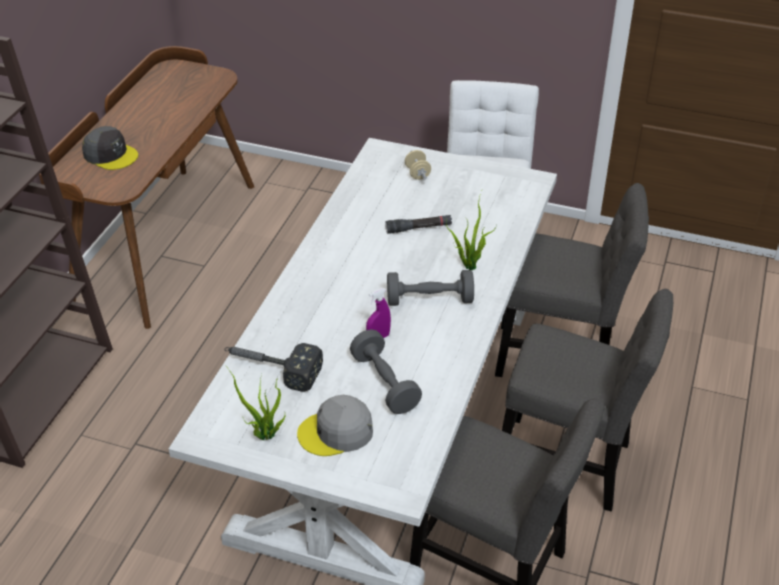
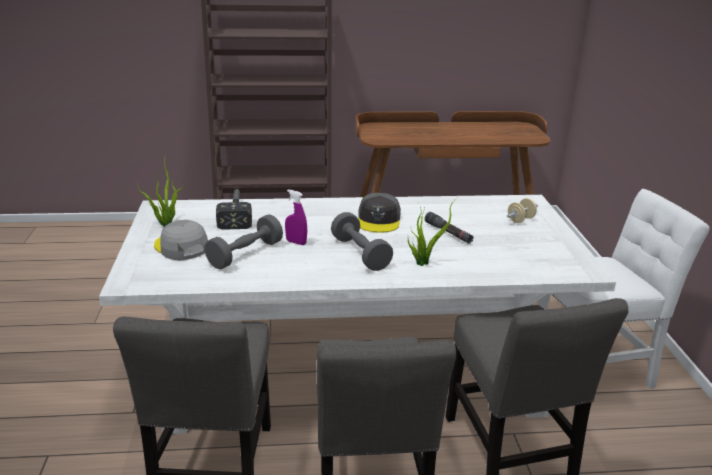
camera: 65 degrees right, 15 degrees down
(110, 154) = (408, 131): grey cap -> grey cap (379, 220)

